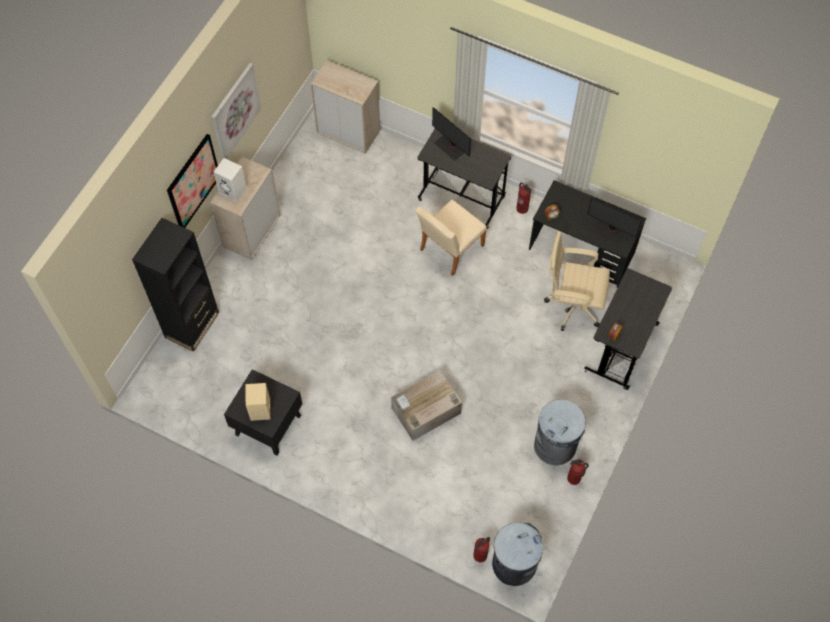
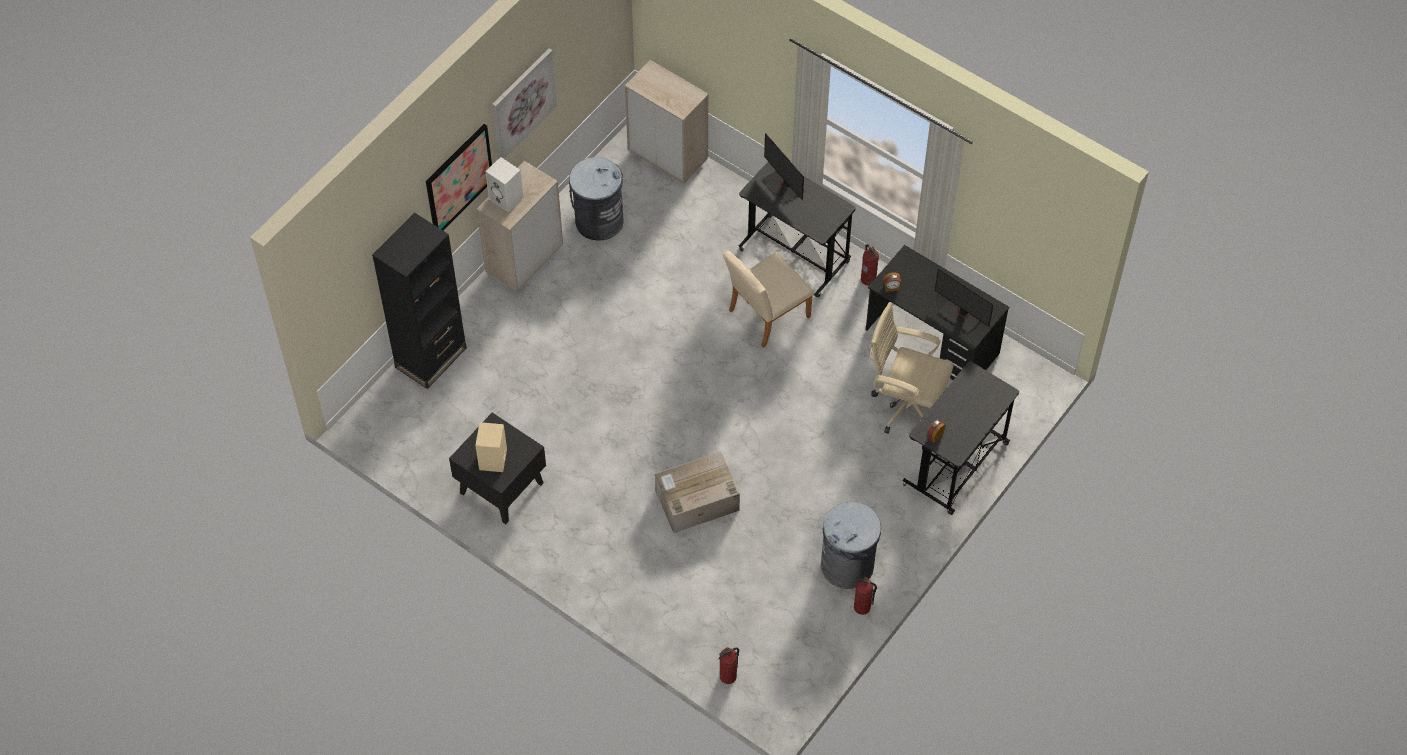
camera: 10 degrees right, 5 degrees down
(513, 564) = (766, 692): grey trash can -> grey trash can (598, 221)

